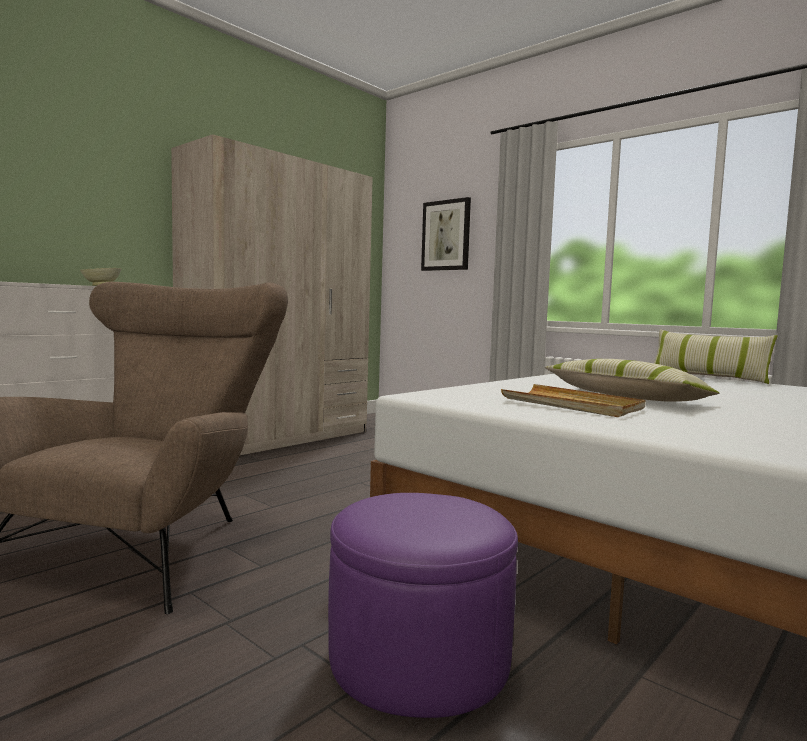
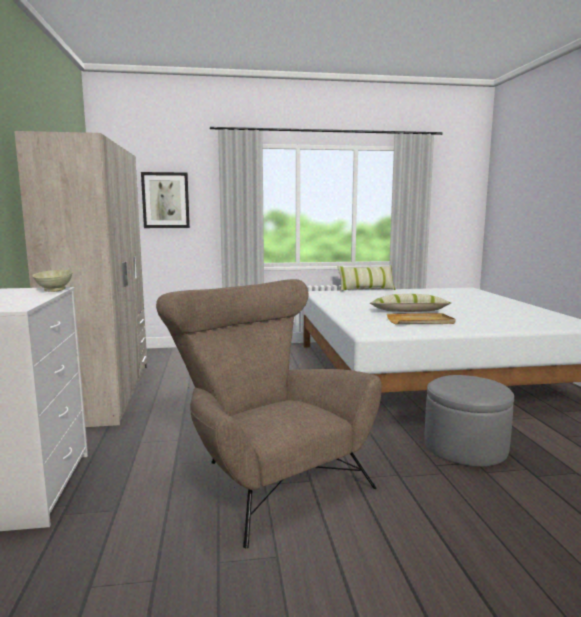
camera: 50 degrees left, 5 degrees up
(419, 657) = (465, 447): purple ottoman -> grey ottoman

